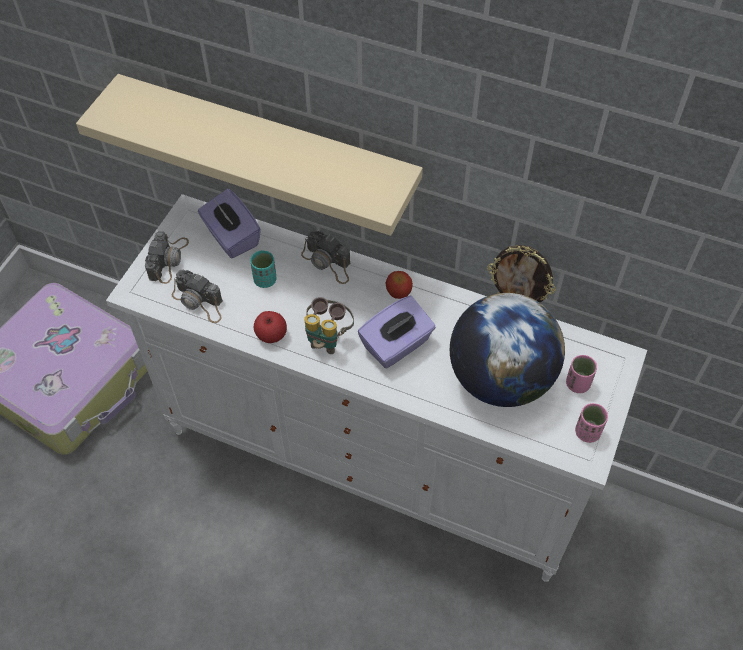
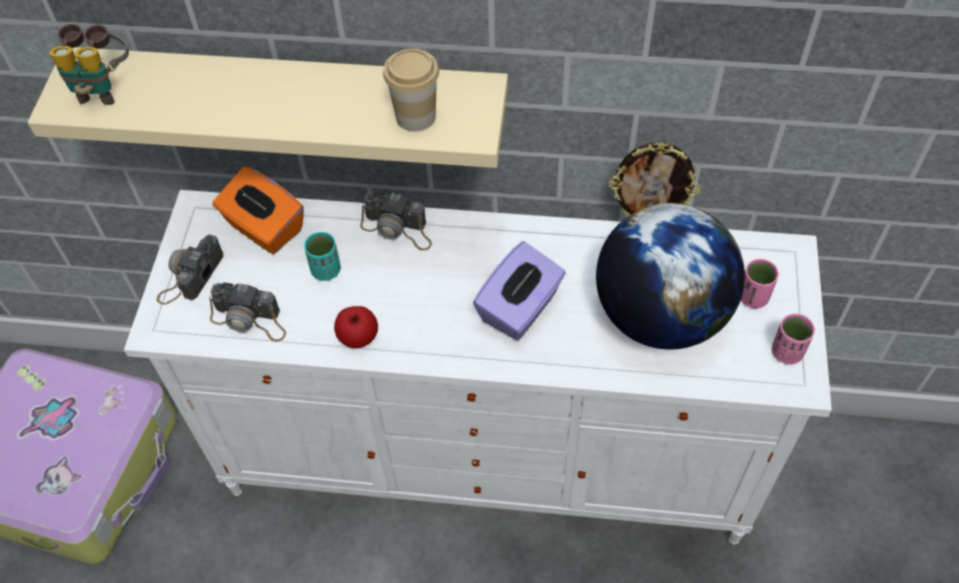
camera: 15 degrees left, 0 degrees up
(168, 259) = (191, 276): camera -> camera turned 150 degrees counterclockwise
(231, 237) = (264, 228): purple tissue box -> orange tissue box
(327, 338) = (431, 322): binoculars -> binoculars (102, 88)
(343, 183) = (416, 116): none -> cup
(398, 293) = (498, 243): apple -> none

